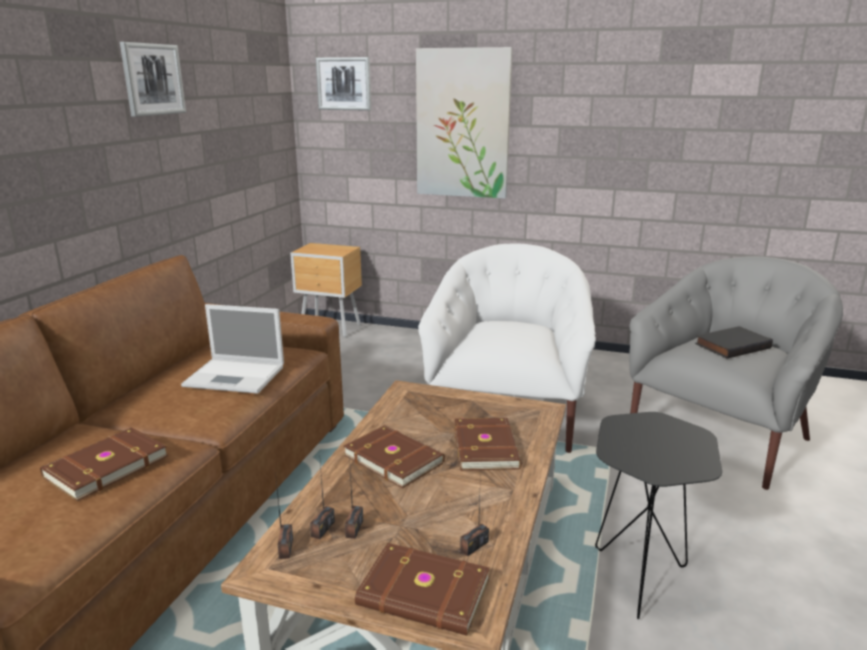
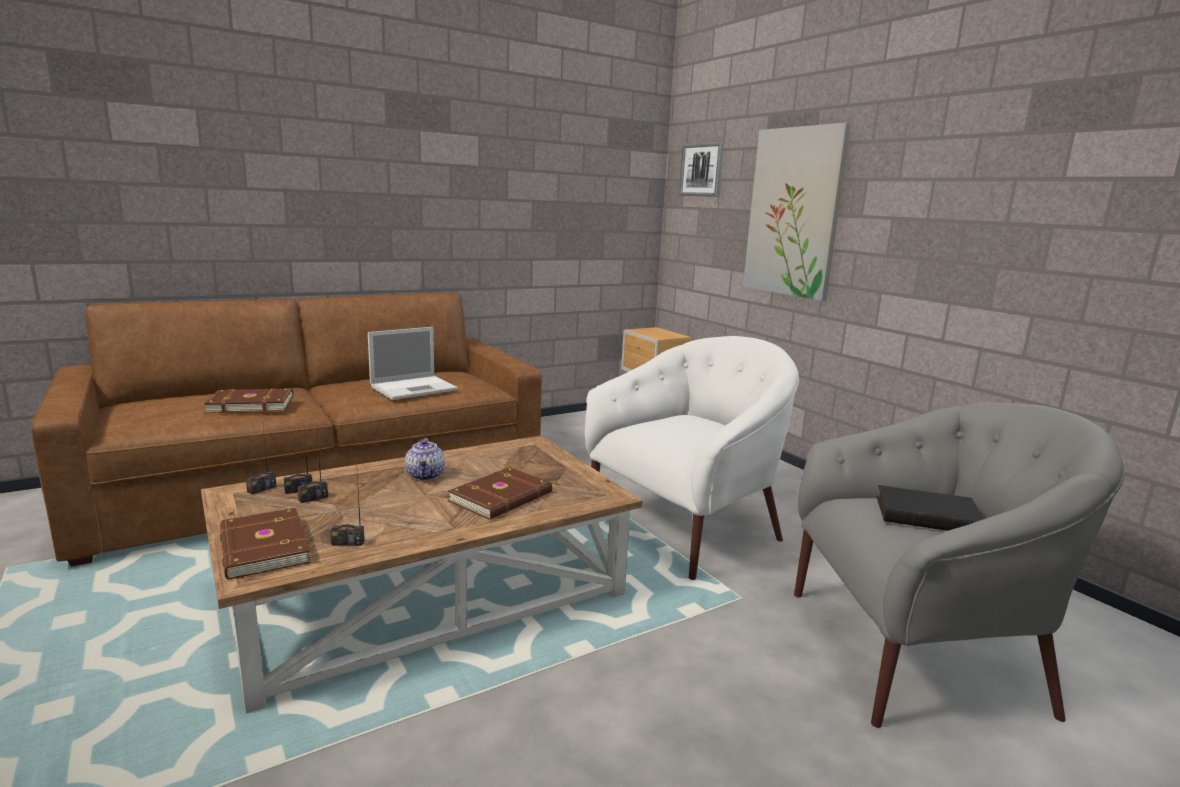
camera: 40 degrees right, 5 degrees down
(152, 79) = (482, 150): picture -> none
(236, 376) = (415, 388): laptop -> laptop turned 90 degrees counterclockwise
(394, 458) = (426, 475): brown book -> teapot
(639, 574) = (571, 698): black side table -> none

